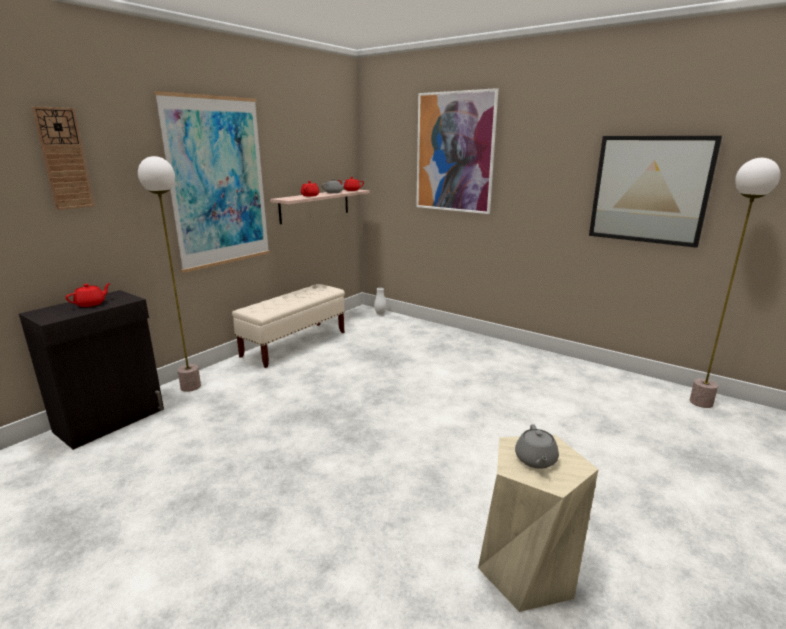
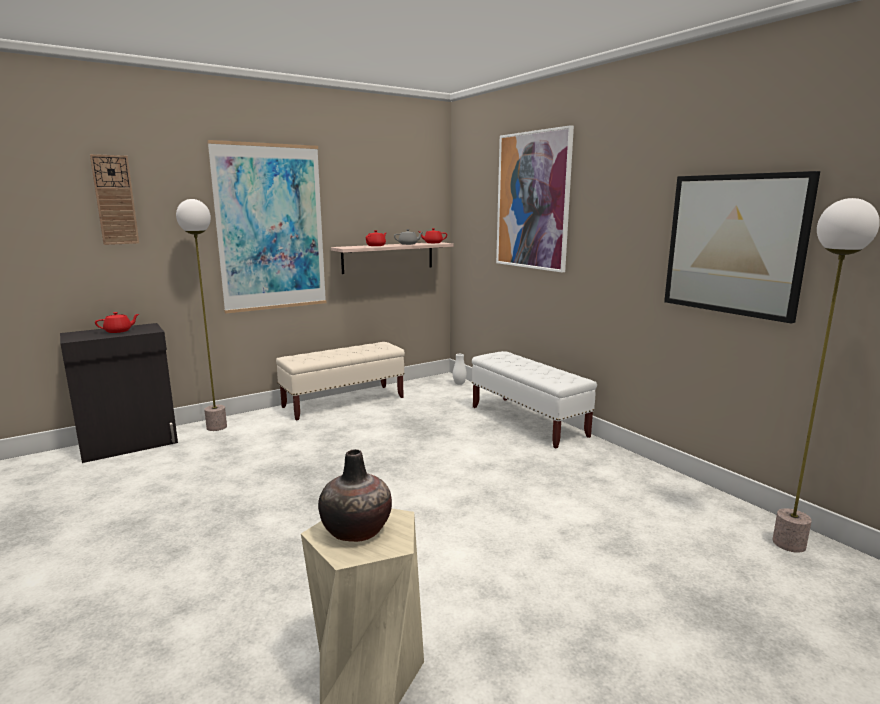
camera: 20 degrees right, 5 degrees down
(462, 339) = (528, 422): none -> white bench
(535, 460) = (356, 530): grey teapot -> vase

